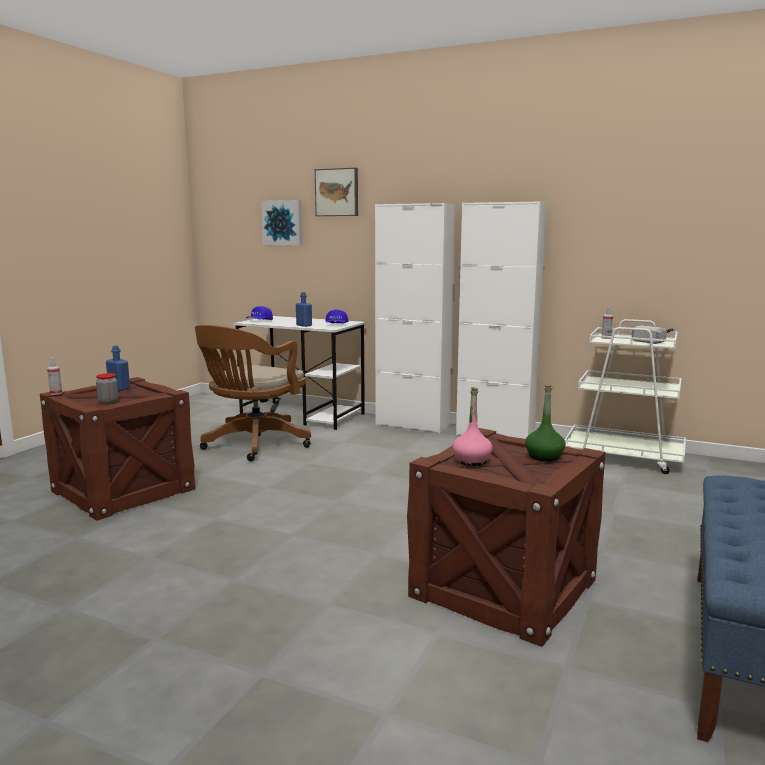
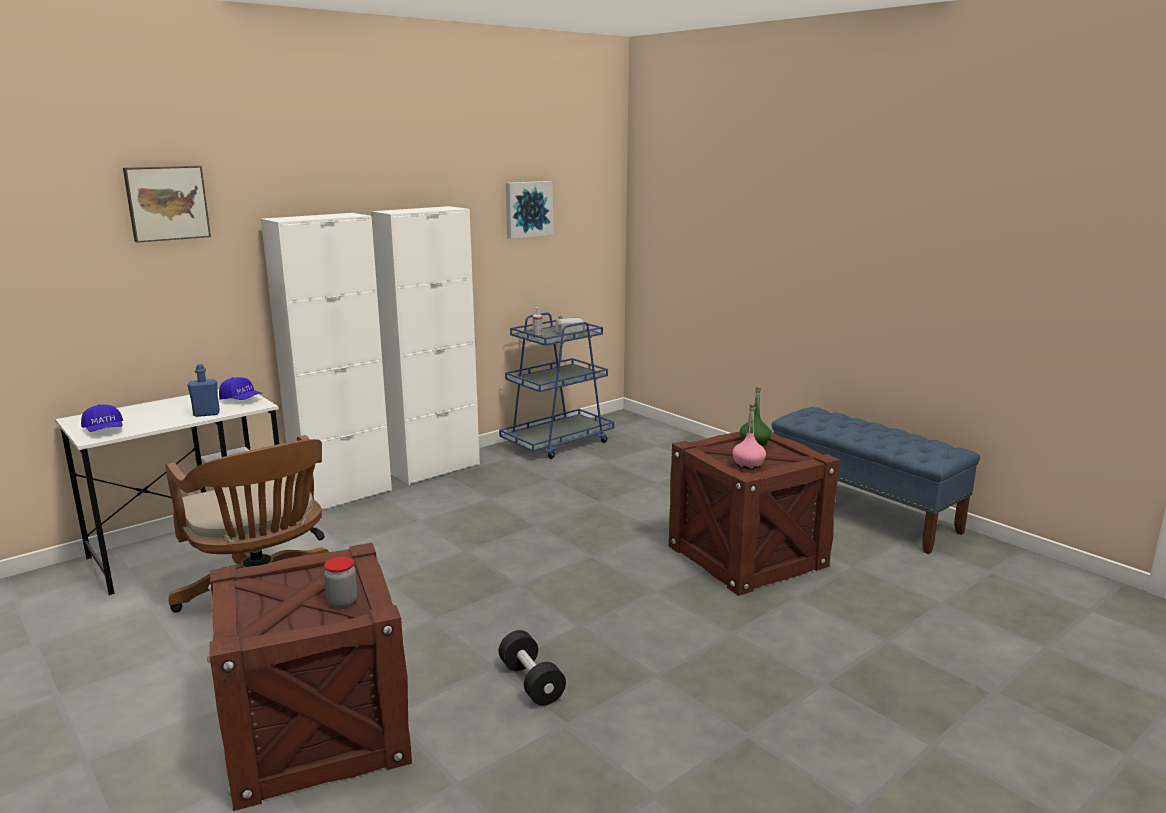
camera: 65 degrees left, 5 degrees up
(56, 393) = (235, 640): spray bottle -> none
(119, 388) = (263, 590): blue bottle -> none
(200, 534) = (531, 682): none -> black dumbbell
(283, 223) = (60, 258): picture -> picture (528, 209)
(624, 458) = (558, 443): white cart -> blue cart

